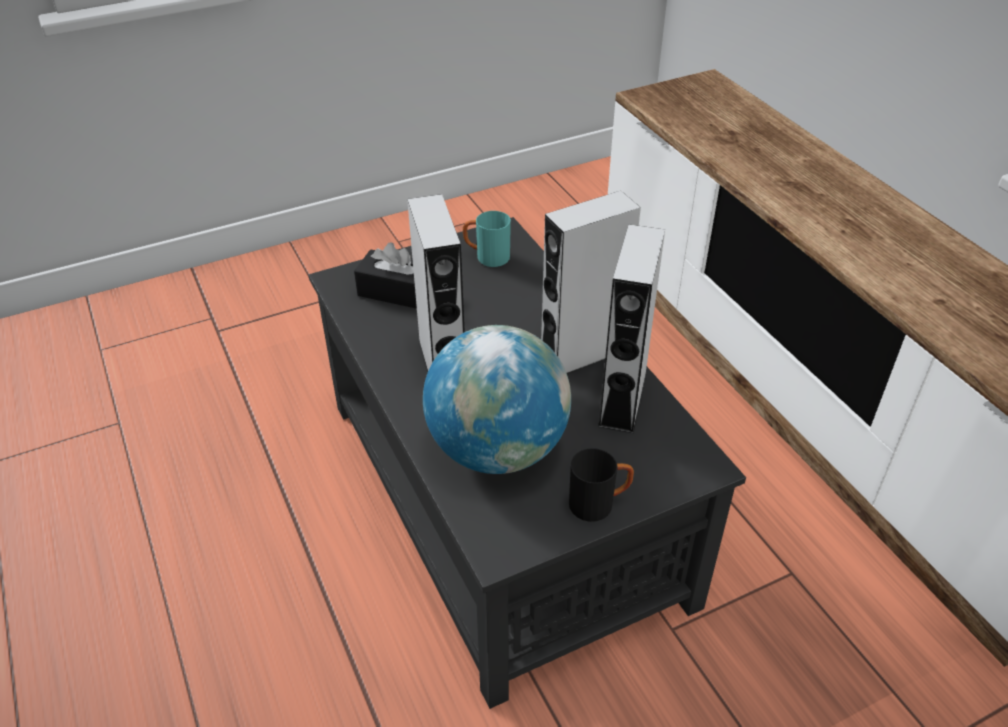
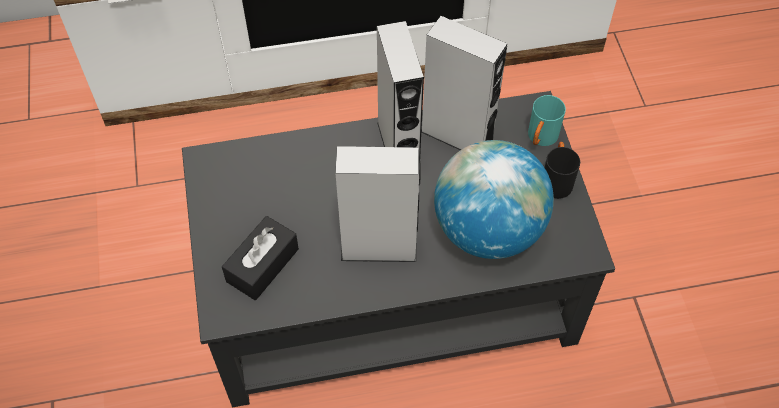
camera: 75 degrees left, 15 degrees up
(486, 257) = (238, 183): turquoise mug -> turquoise mug (540, 139)

